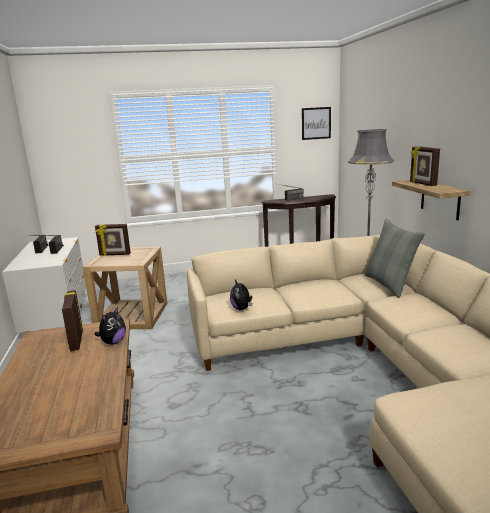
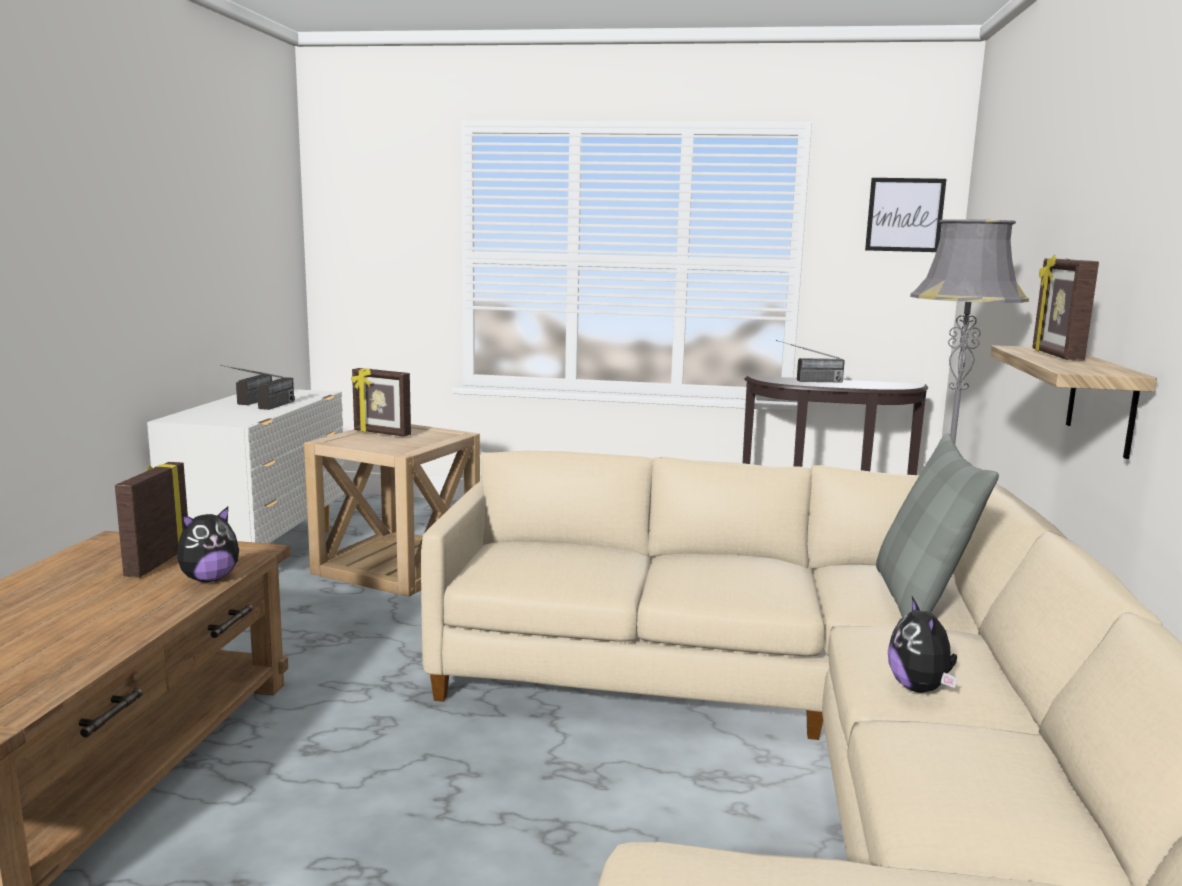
camera: 20 degrees right, 5 degrees down
(242, 309) = (529, 579): plush toy -> plush toy (920, 688)

